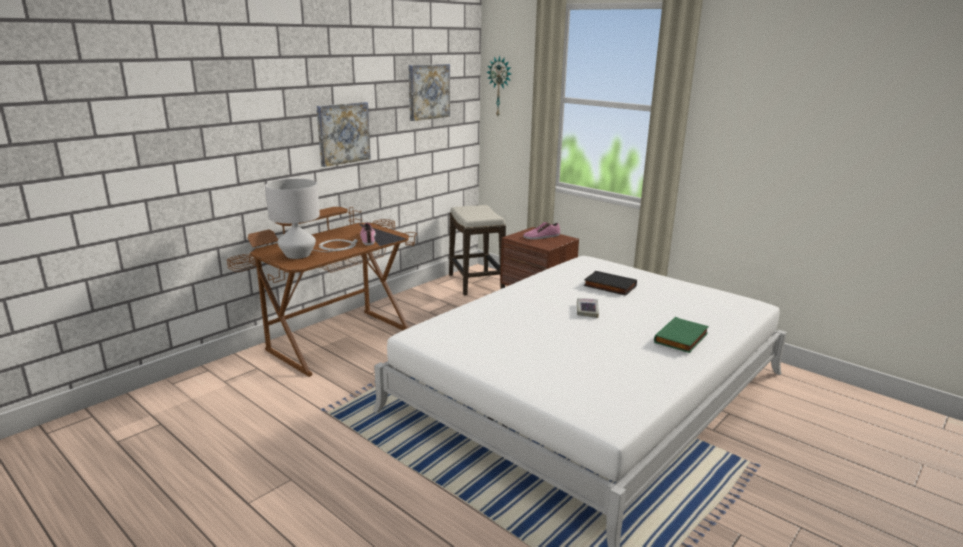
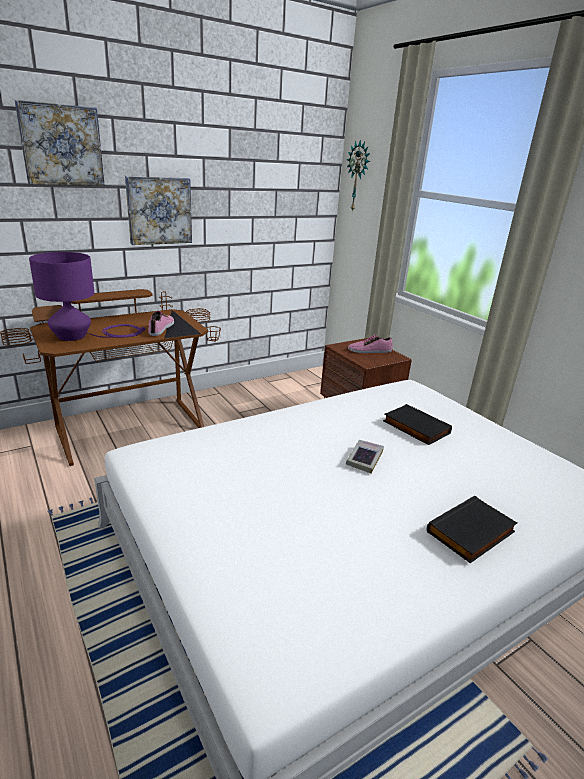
camera: 15 degrees right, 5 degrees up
(313, 251) = (92, 334): grey table lamp -> purple table lamp
(428, 91) = (272, 175): picture -> picture (61, 145)
(475, 283) = (307, 387): stool -> none
(682, 338) = (472, 533): green book -> black book

